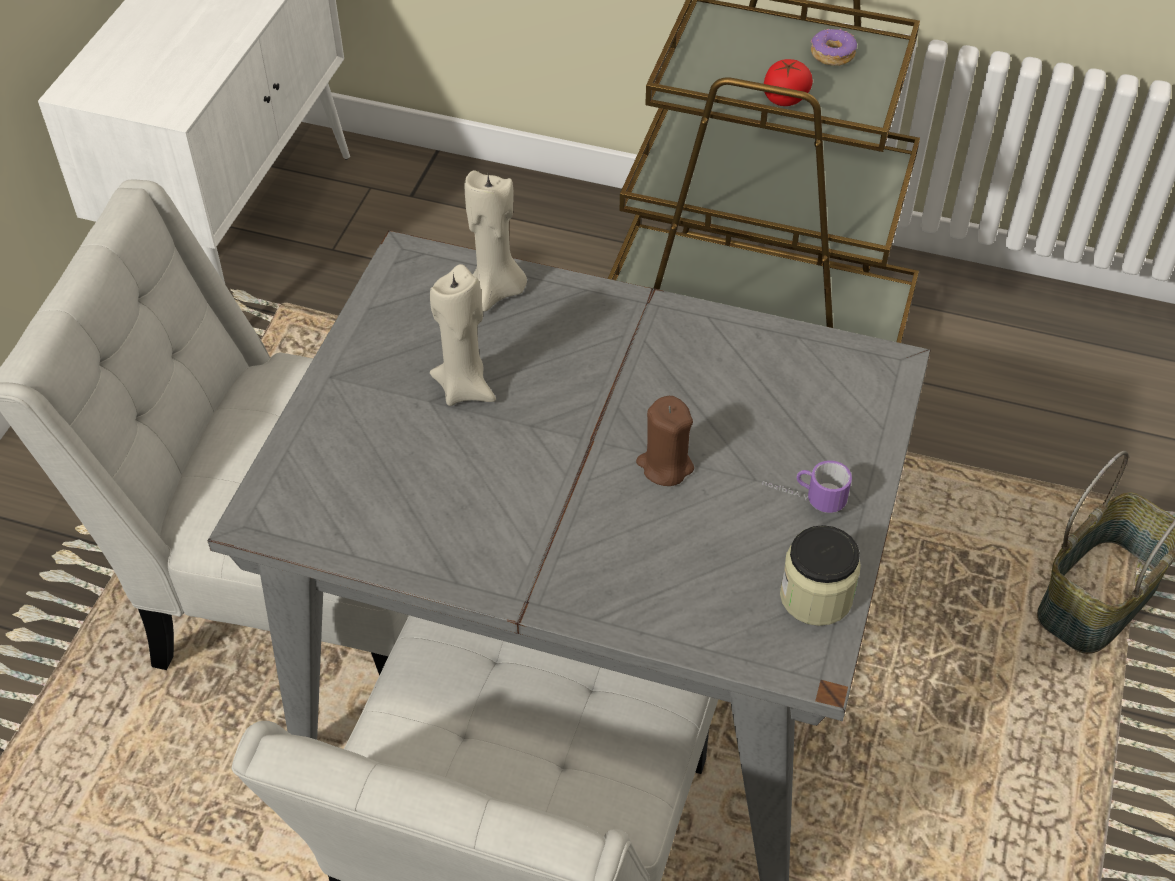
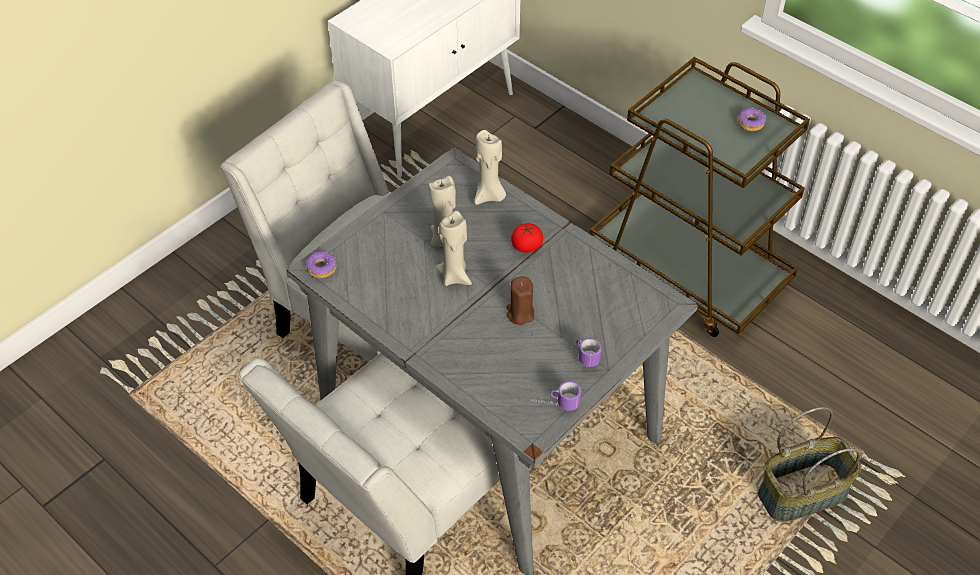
camera: 25 degrees right, 0 degrees up
(272, 512) = (322, 268): none -> donut
(518, 442) = (455, 276): none -> beige candle
(785, 98) = (706, 140): tomato -> tomato (526, 246)
(816, 596) = (555, 404): jar -> mug

